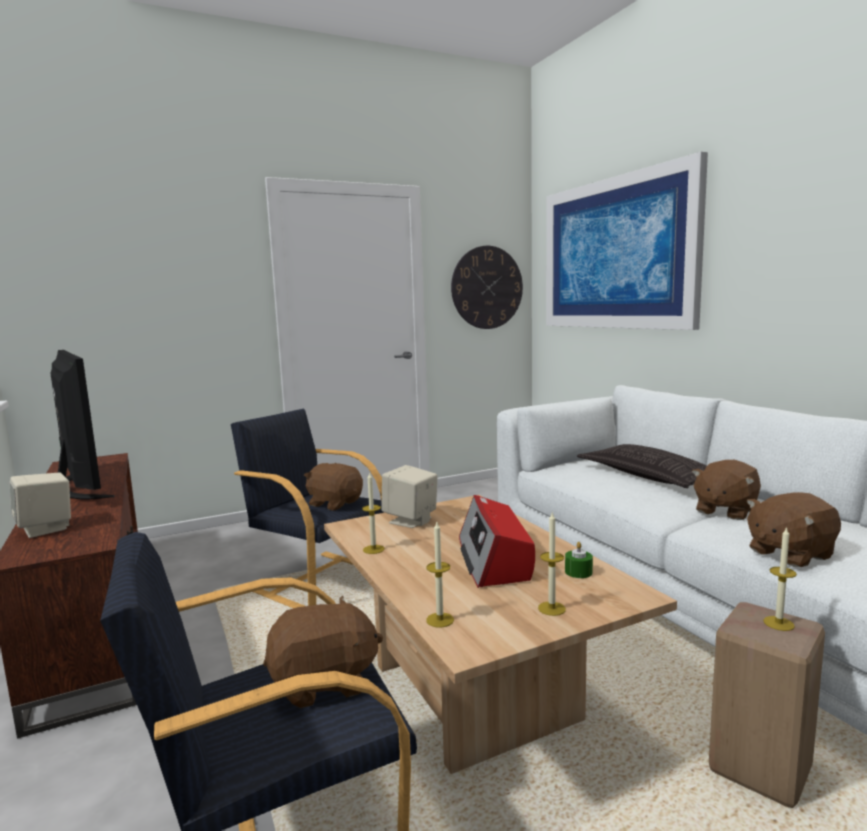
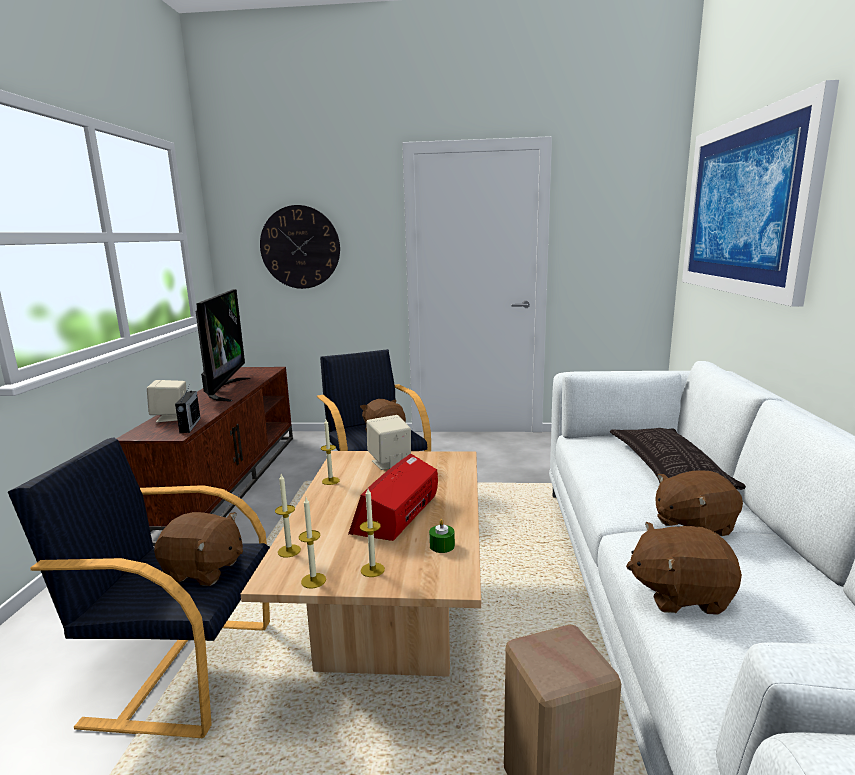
camera: 30 degrees right, 5 degrees up
(97, 531) = (190, 425): none -> radio
(487, 287) = (622, 238): wall clock -> wall clock (300, 247)
(778, 623) = (570, 658): candle -> candle (313, 580)

